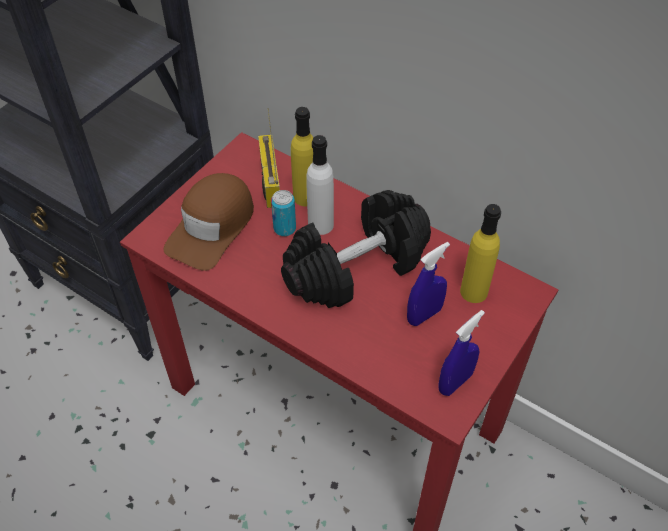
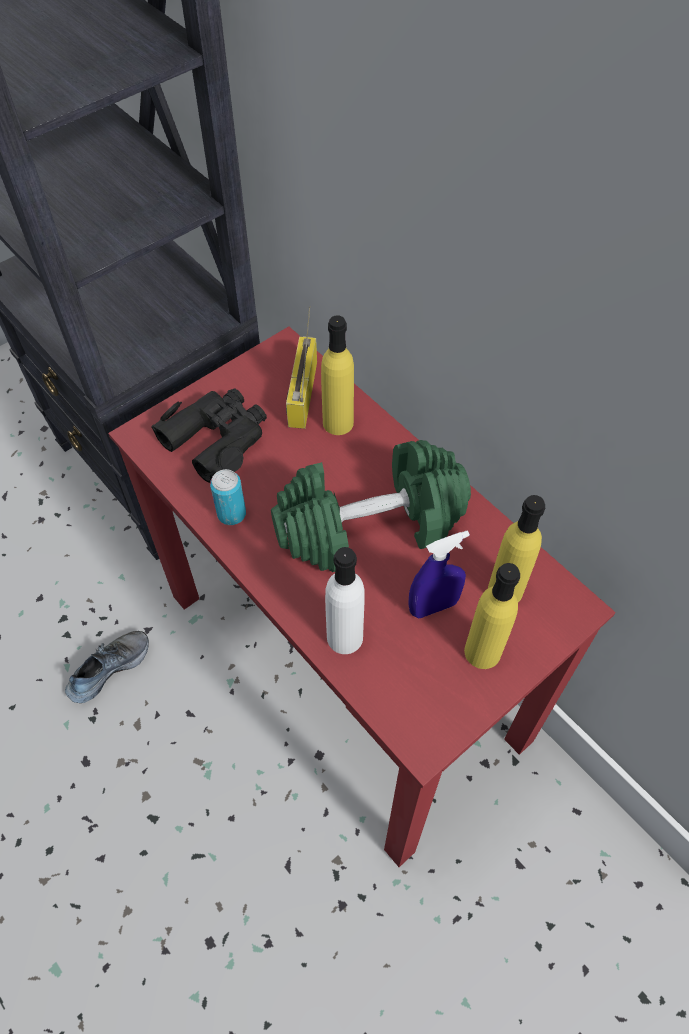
camera: 15 degrees right, 5 degrees up
(132, 459) = (109, 667): none -> shoe
(212, 227) = (217, 438): brown cap -> black binoculars
(284, 228) = (300, 457): can -> can (231, 514)
(320, 224) = (344, 462): white bottle -> white bottle (344, 637)
(356, 268) = (370, 526): black dumbbell -> green dumbbell
(455, 382) = (443, 703): blue spray bottle -> none
(471, 339) = (482, 652): none -> yellow bottle

